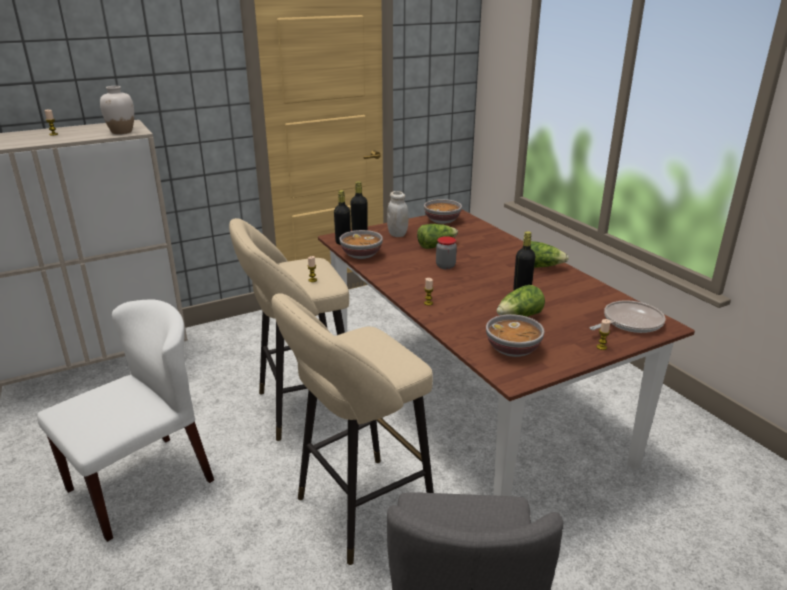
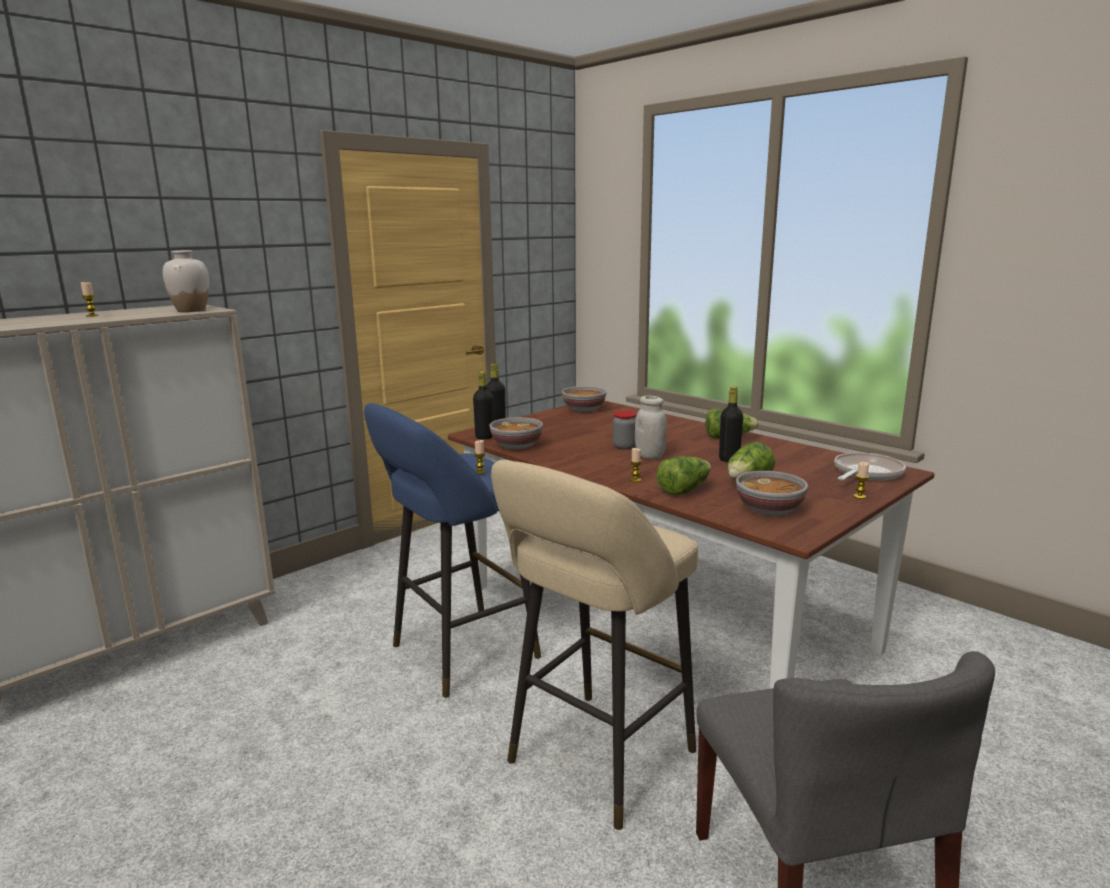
camera: 15 degrees left, 10 degrees down
(141, 484) = (272, 788): white chair -> none
(301, 408) = (457, 654): beige stool -> blue stool
(397, 234) = (543, 425): white jar -> white jar (650, 456)
(435, 246) = (596, 430): lettuce -> lettuce (683, 490)

